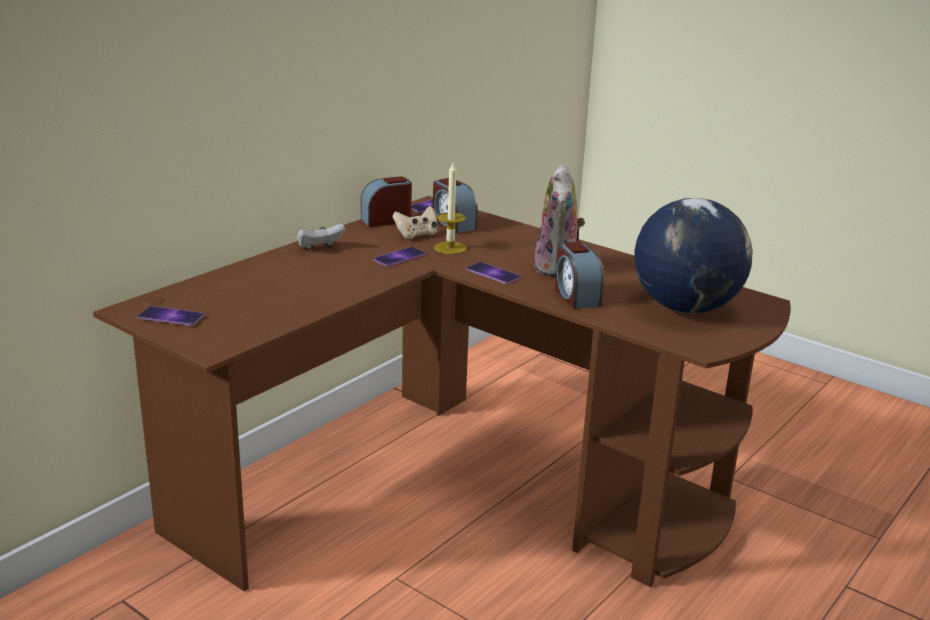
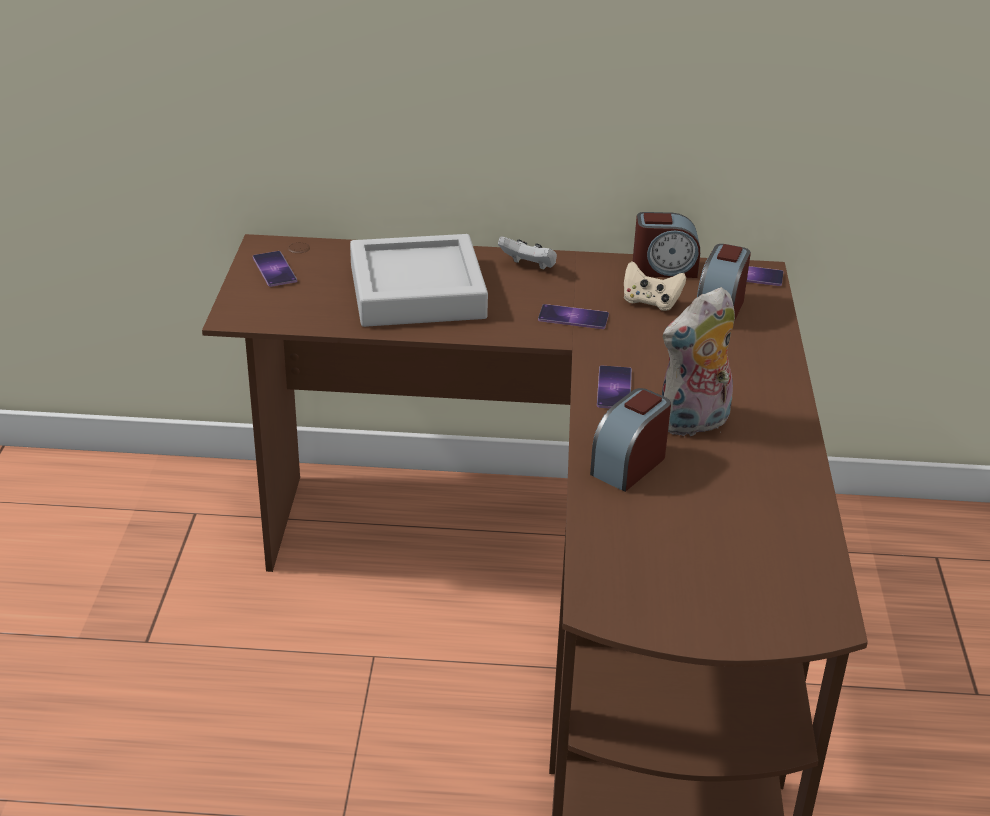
camera: 55 degrees right, 10 degrees up
(290, 285) = (417, 292): none -> grey tray
(386, 220) = (664, 269): alarm clock -> alarm clock turned 150 degrees clockwise
(450, 248) = (646, 335): candle -> none
(685, 308) = (708, 556): globe -> none

